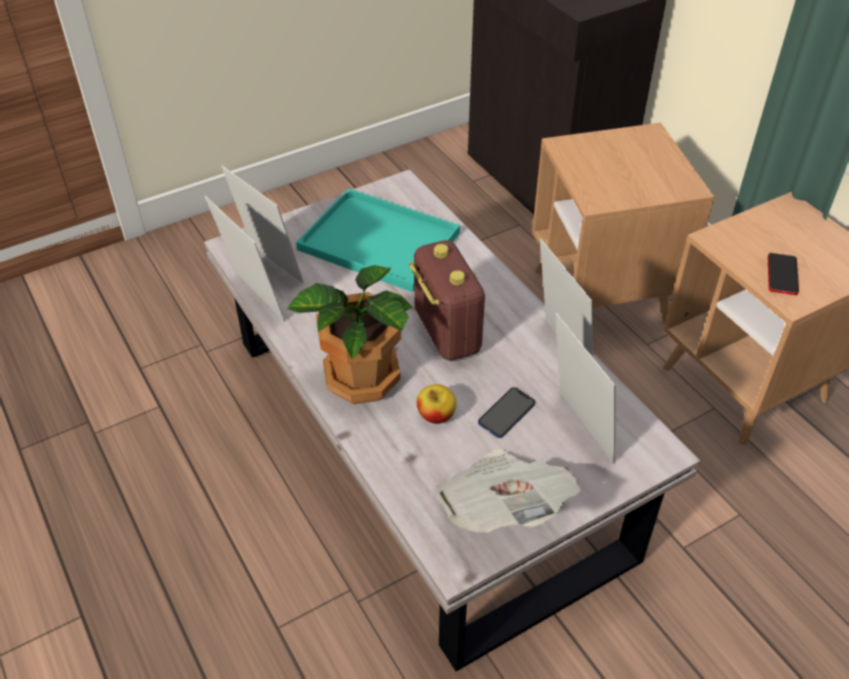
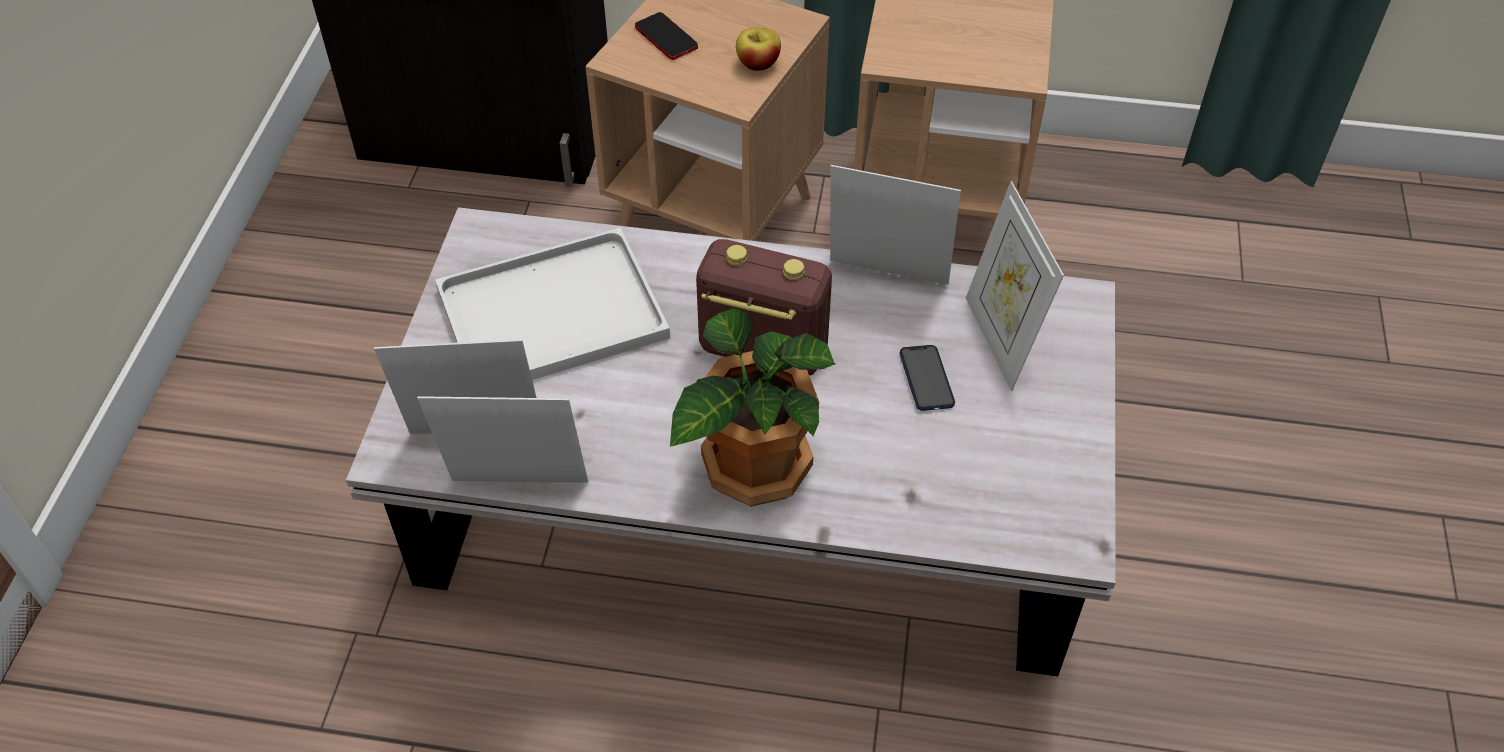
camera: 50 degrees left, 5 degrees up
(382, 241) = (555, 310): turquoise tray -> white tray
(436, 415) = (873, 437): apple -> apple (758, 64)
(503, 509) = (1045, 465): newspaper -> none
(578, 430) = (1000, 340): picture frame -> picture frame turned 120 degrees counterclockwise
(782, 275) = (984, 55): phone -> phone (666, 37)

